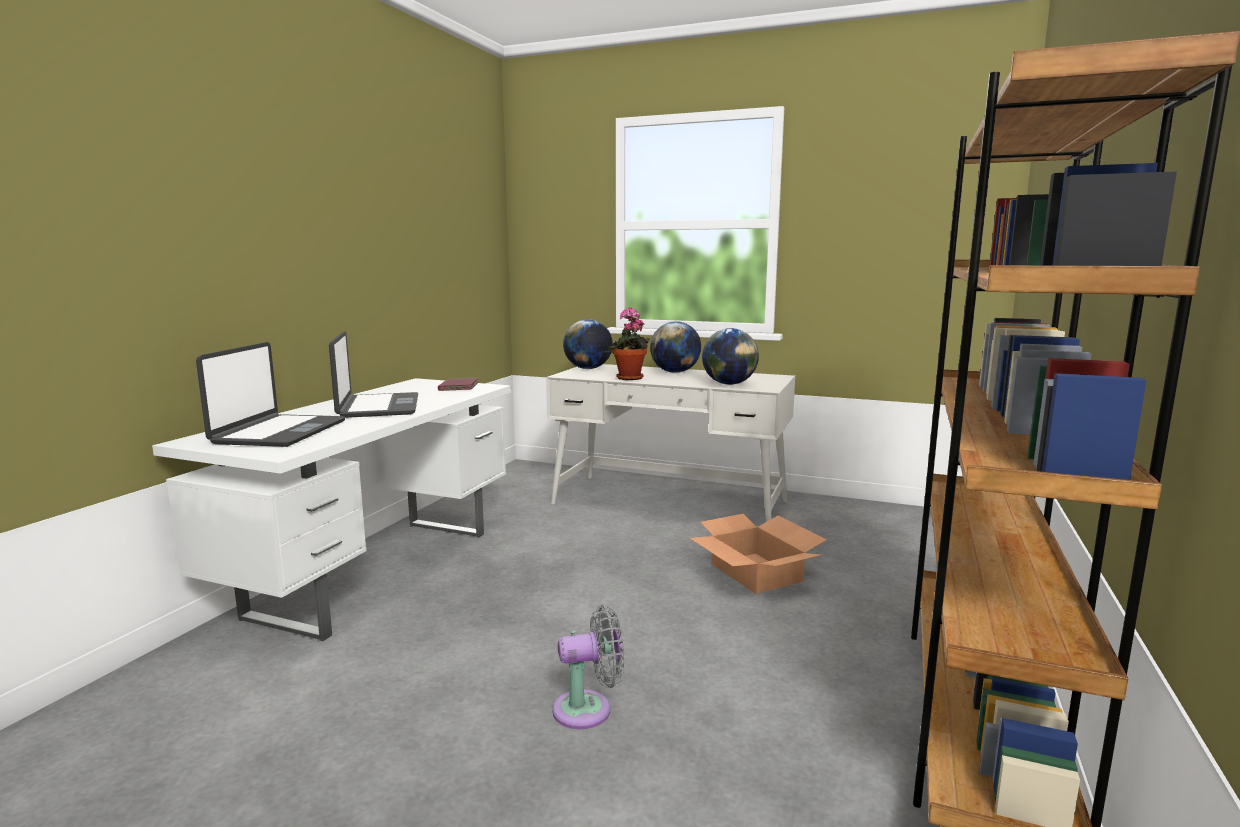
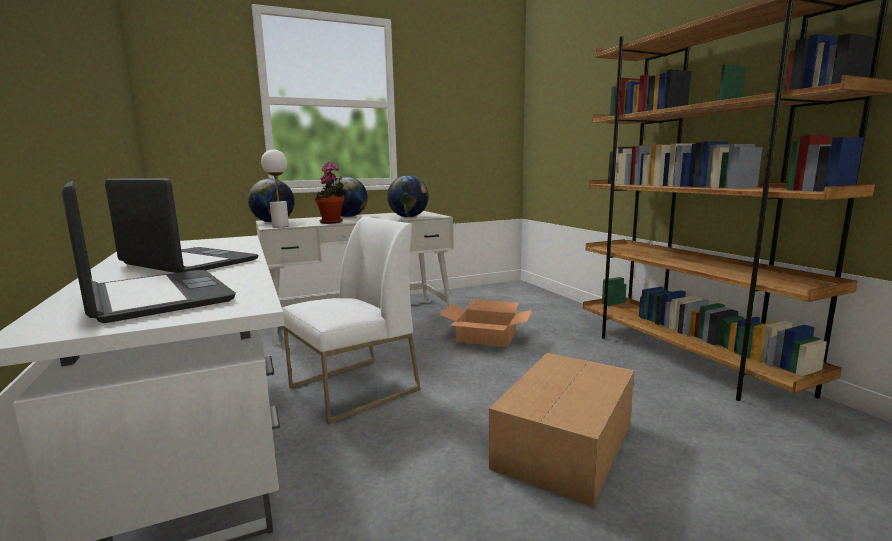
camera: 45 degrees left, 0 degrees up
(459, 387) = (213, 242): red book -> none
(533, 570) = (353, 389): none -> white chair
(573, 375) = (280, 226): none -> white table lamp
(588, 709) = (563, 445): grey fan -> cardboard box

